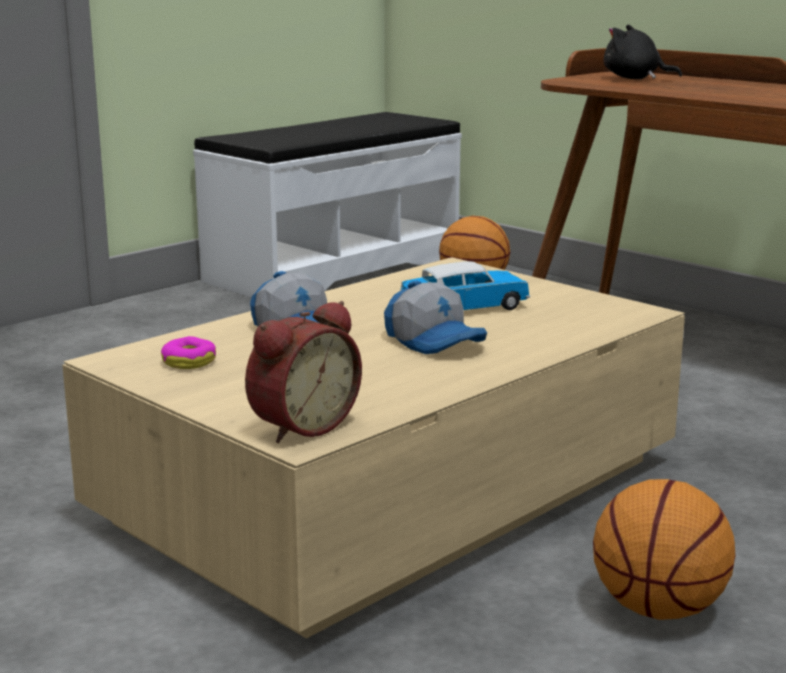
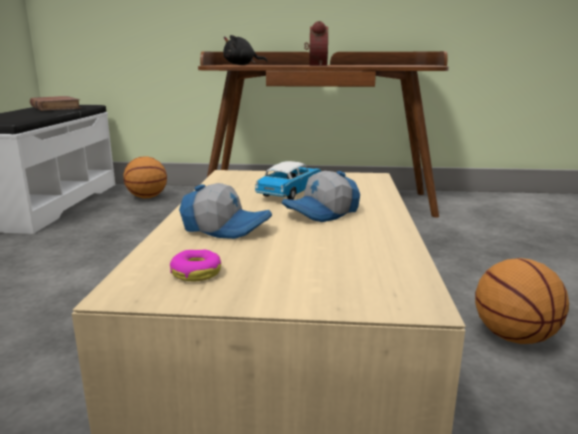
camera: 40 degrees left, 0 degrees up
(300, 426) = (391, 293): alarm clock -> alarm clock (315, 65)
(380, 120) = (55, 107): none -> brown book
(435, 342) = (322, 213): cap -> cap turned 135 degrees clockwise

